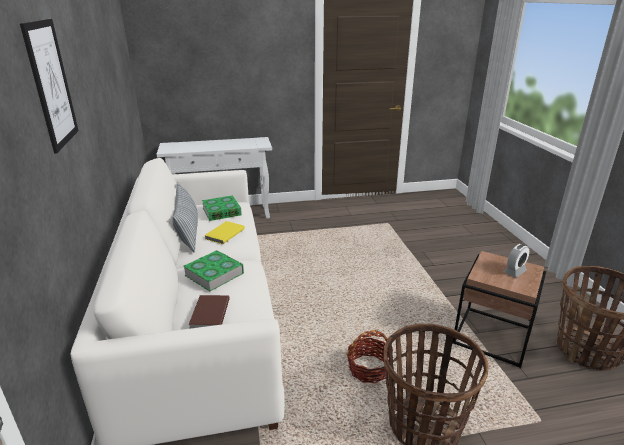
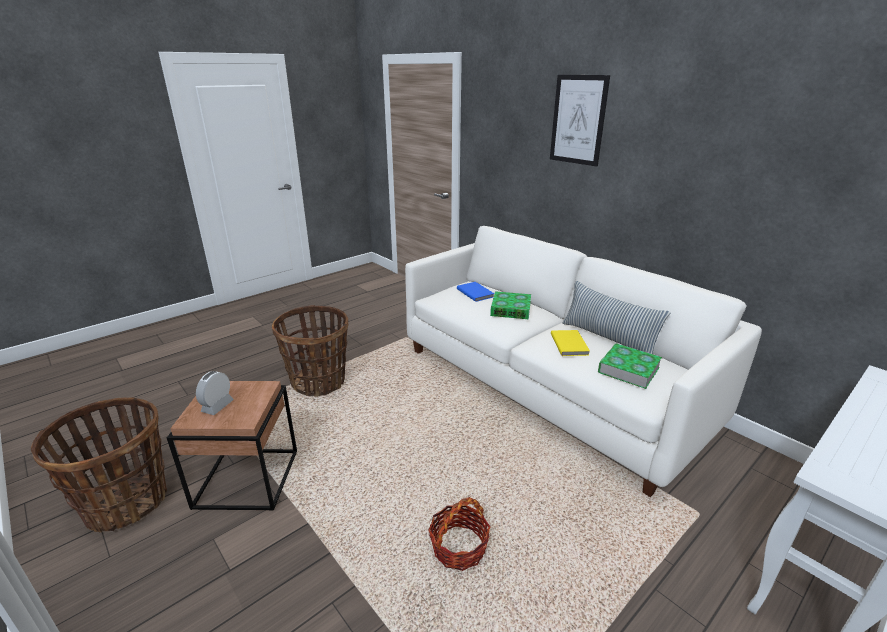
camera: 150 degrees right, 0 degrees up
(208, 314) = (475, 292): brown book -> blue book
(369, 369) = (373, 401): basket -> basket (459, 548)

